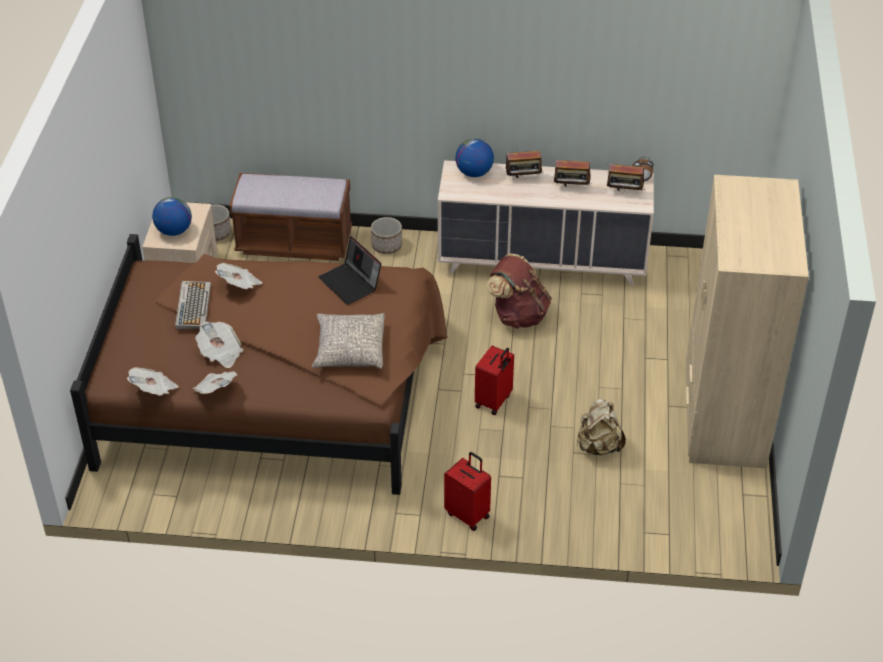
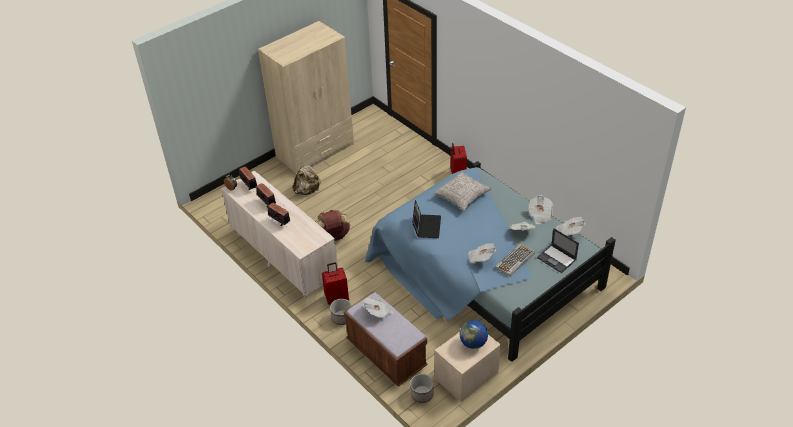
camera: 135 degrees left, 0 degrees up
(141, 343) = (557, 259): none -> laptop
(275, 392) = (483, 272): brown bed -> blue bed
(307, 193) = (378, 312): none -> newspaper
(474, 173) = (297, 241): globe -> none
(494, 401) = (393, 208): red suitcase -> red suitcase (337, 298)
(598, 446) = (377, 168): beige backpack -> beige backpack (307, 190)

